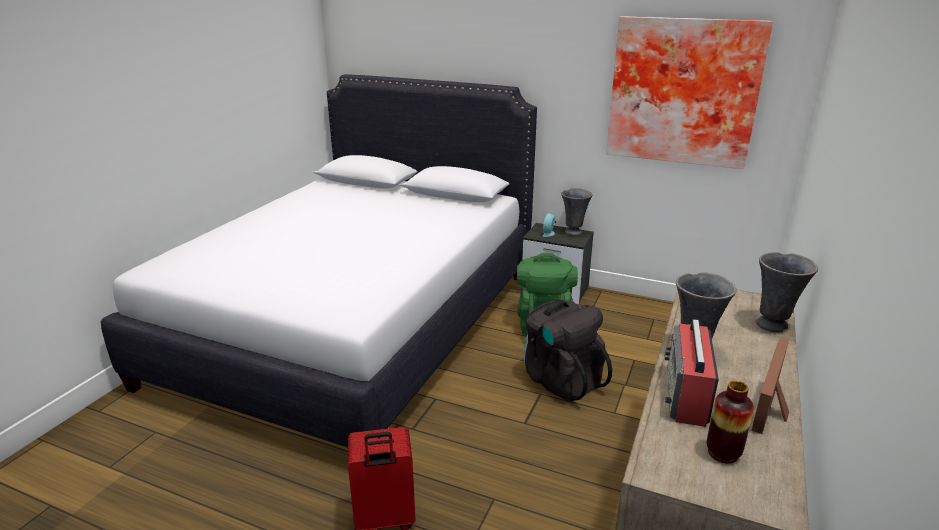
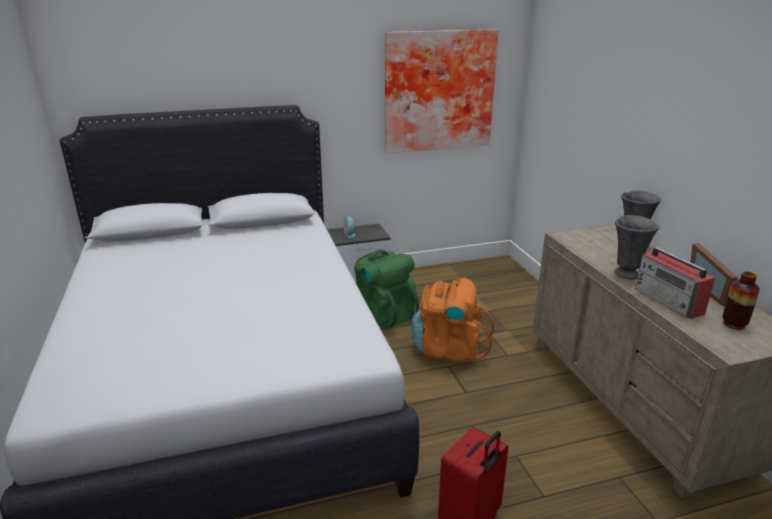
camera: 40 degrees left, 0 degrees up
(561, 380) = (448, 349): black backpack -> orange backpack
(573, 232) = (366, 228): grey vase -> none

